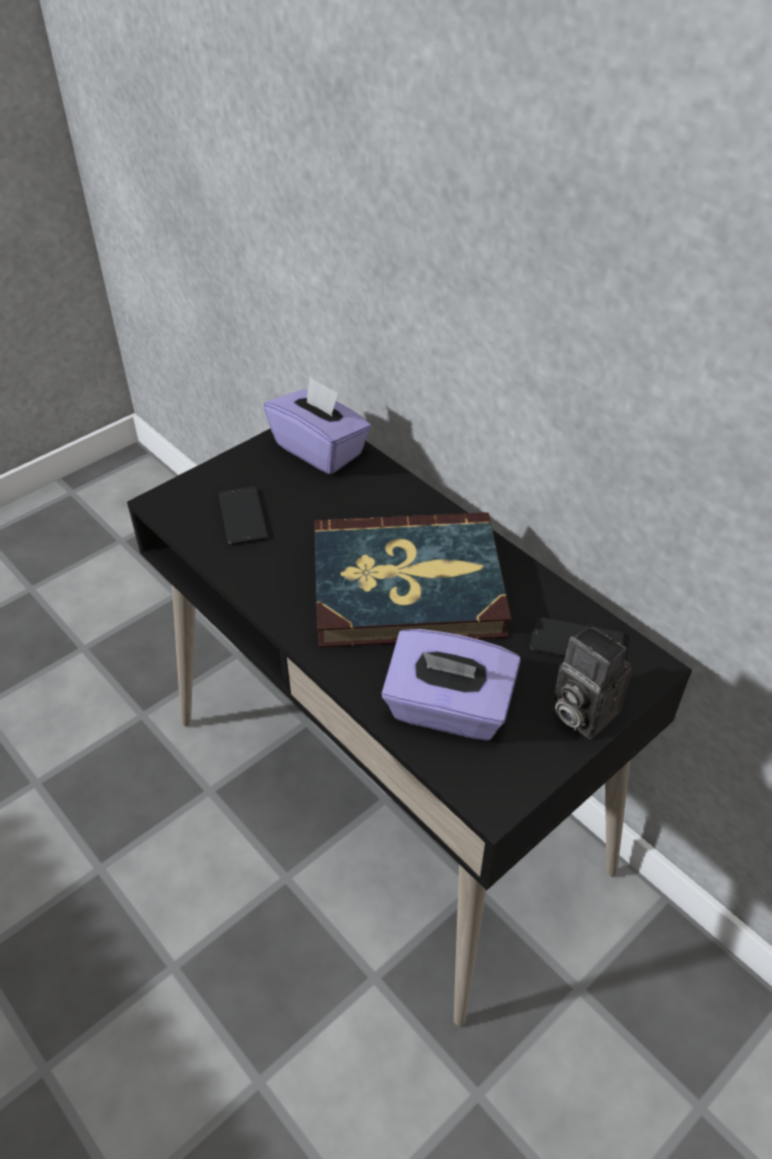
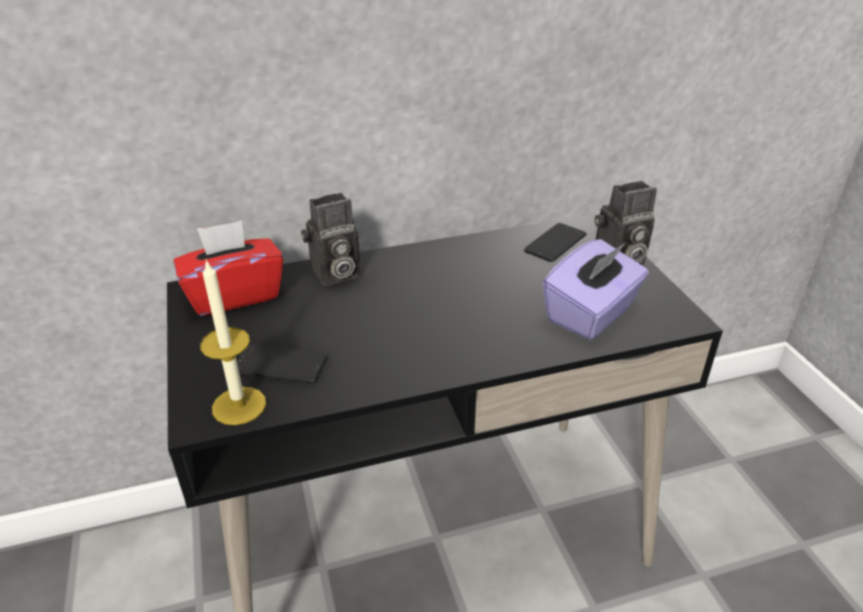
camera: 65 degrees left, 10 degrees down
(184, 515) = (239, 405): none -> candle
(320, 449) = (234, 295): purple tissue box -> red tissue box
(390, 495) = (334, 275): none -> camera
(407, 586) = (449, 296): book -> none

